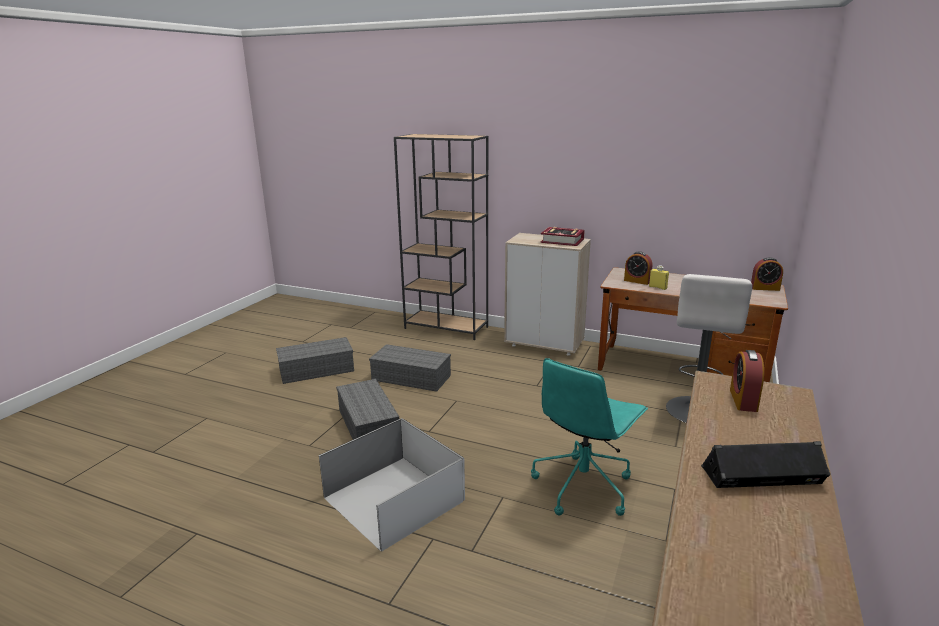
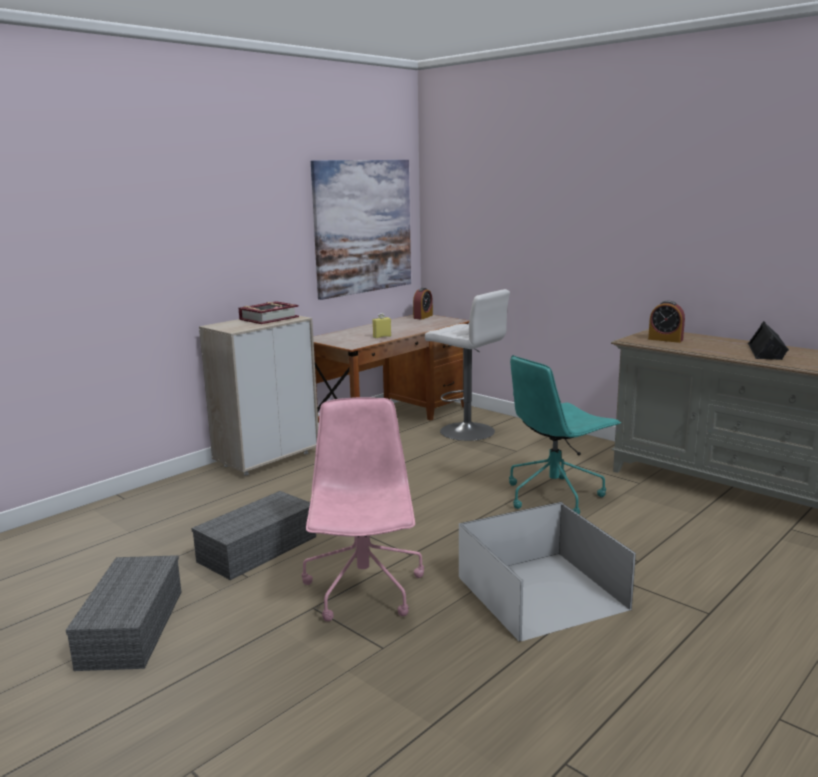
camera: 70 degrees left, 5 degrees down
(369, 425) = (364, 593): grey storage box -> pink office chair
(446, 327) = (129, 504): bookcase -> none
(584, 485) = (557, 495): turquoise office chair -> turquoise office chair turned 90 degrees clockwise
(637, 281) = (355, 339): alarm clock -> none
(711, 181) = (363, 227): none -> picture

